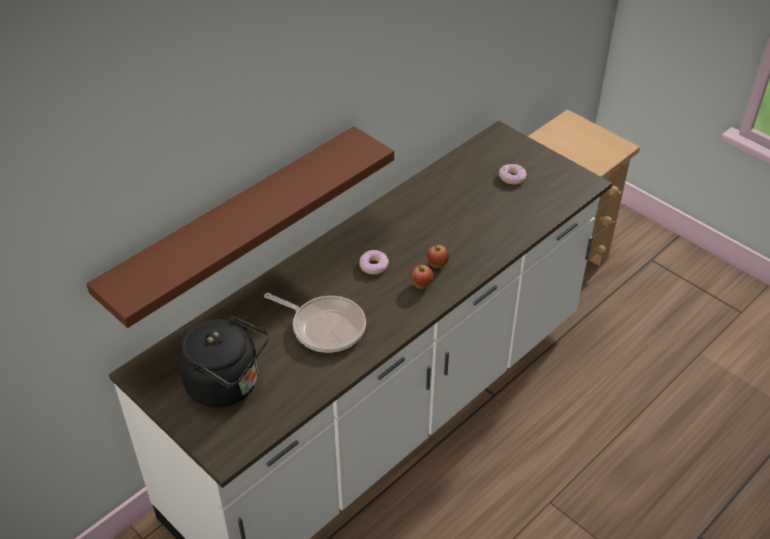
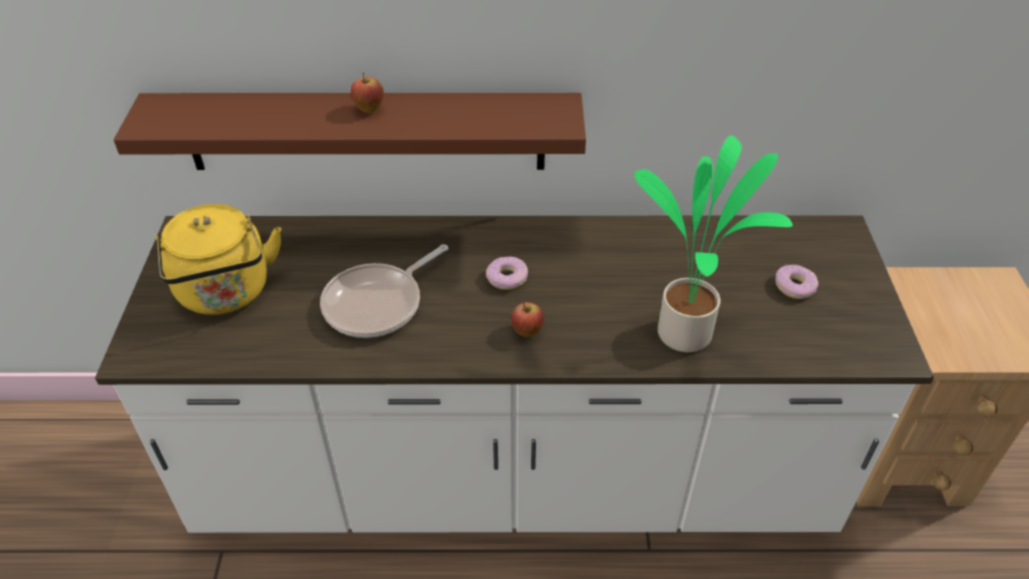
camera: 45 degrees right, 0 degrees up
(228, 385) = (226, 293): black kettle -> yellow kettle
(325, 327) = (378, 304): frying pan -> frying pan turned 60 degrees clockwise
(437, 265) = (573, 323): apple -> apple (369, 109)
(494, 233) = (688, 333): none -> potted plant

